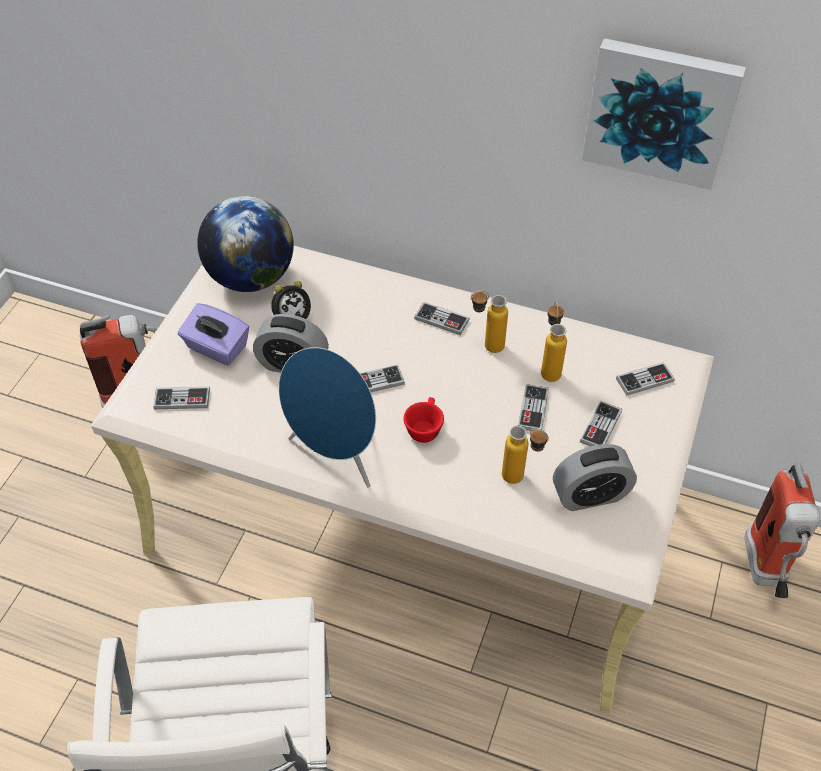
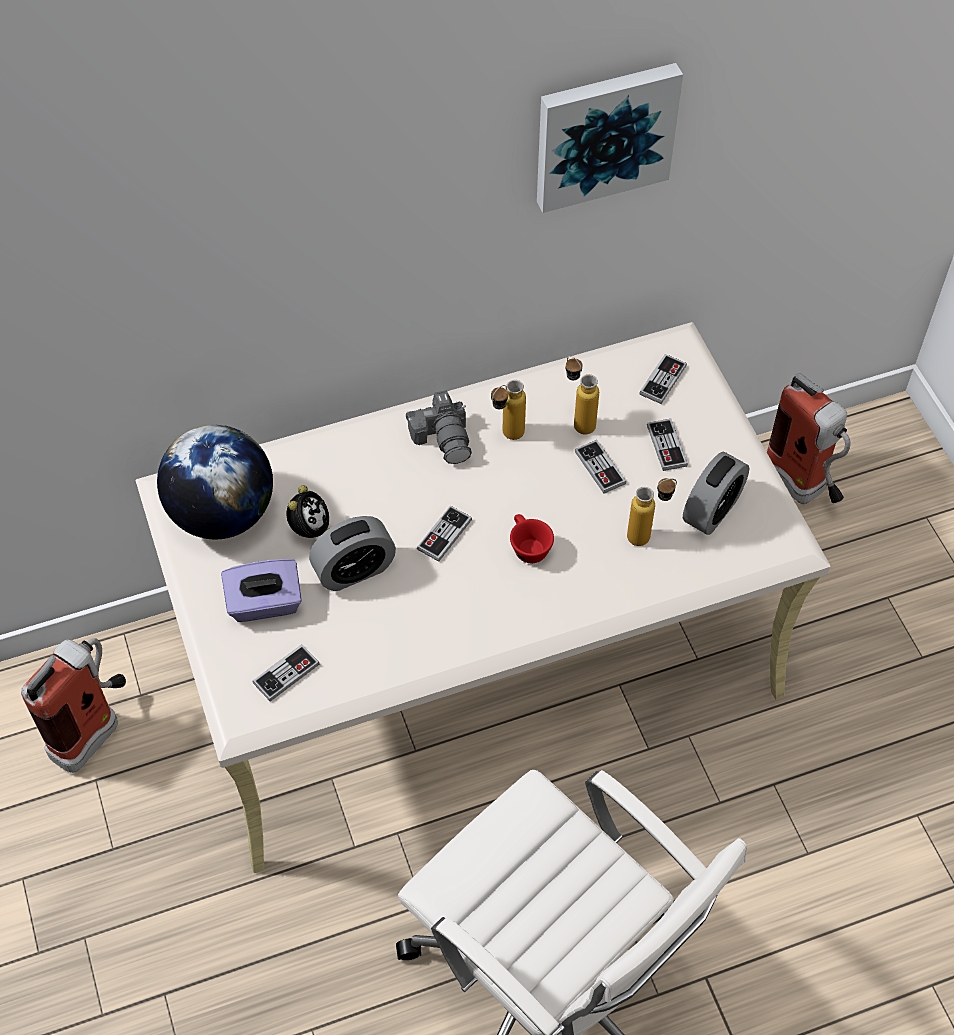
camera: 40 degrees left, 5 degrees up
(336, 455) = (478, 624): blue speaker -> none
(441, 320) = (443, 437): game controller -> camera

